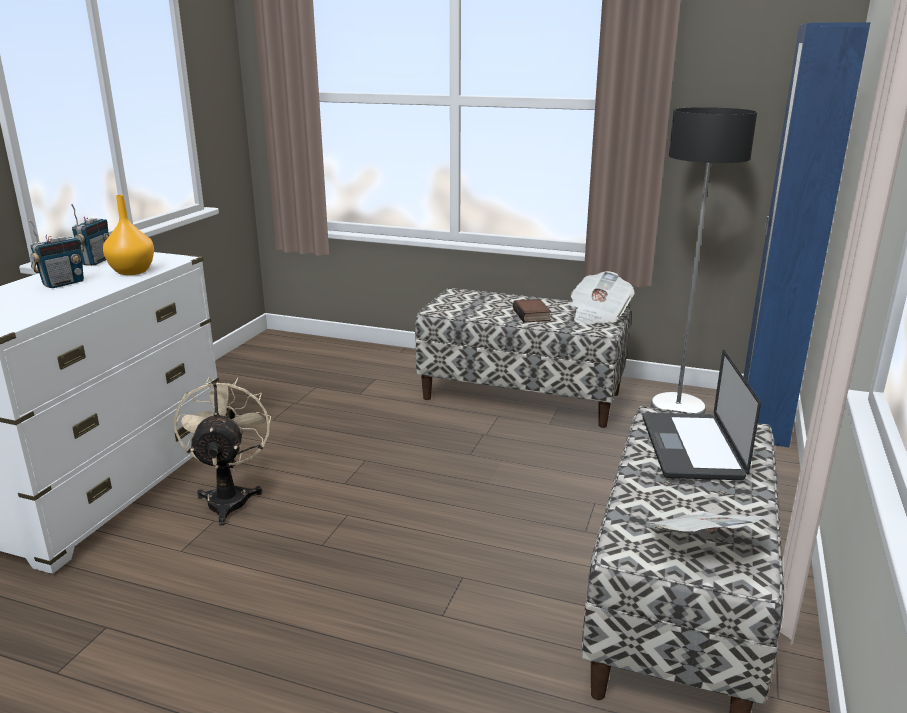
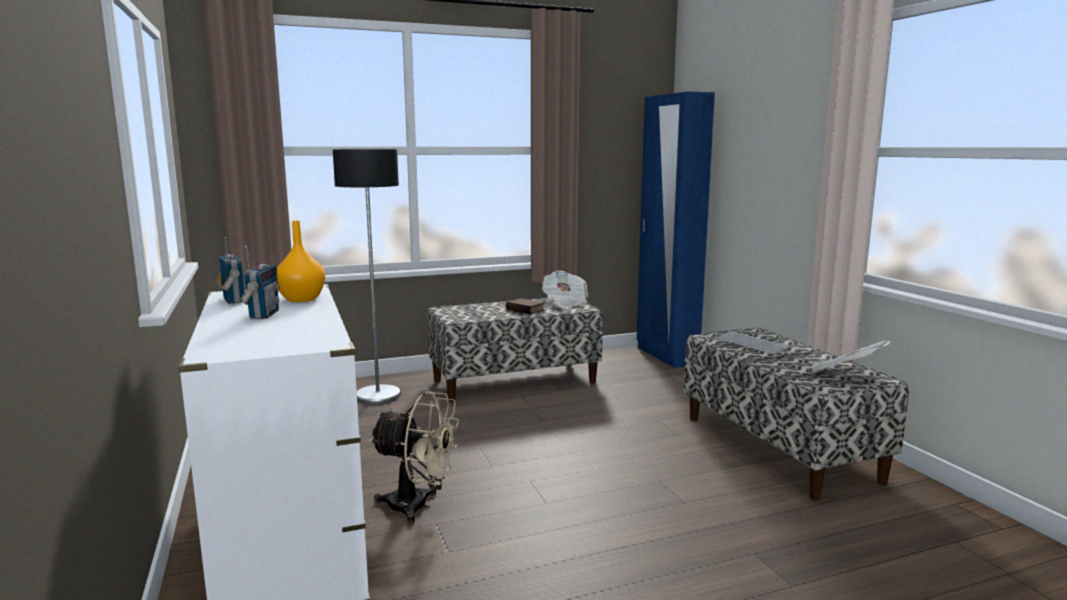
camera: 40 degrees left, 10 degrees down
(229, 497) = (418, 506): beige fan -> beige fan turned 150 degrees clockwise
(677, 407) = (615, 362): floor lamp -> floor lamp (377, 395)
(691, 447) = (751, 344): laptop -> keyboard

